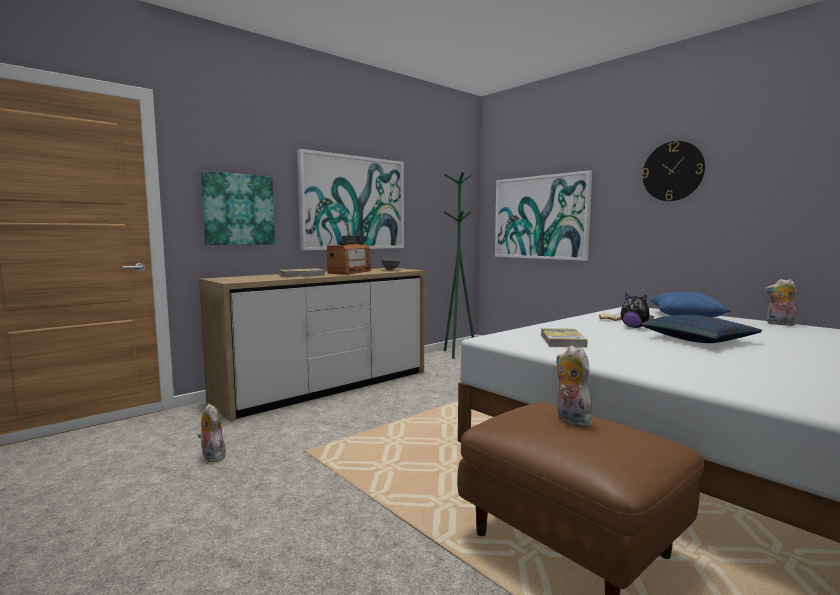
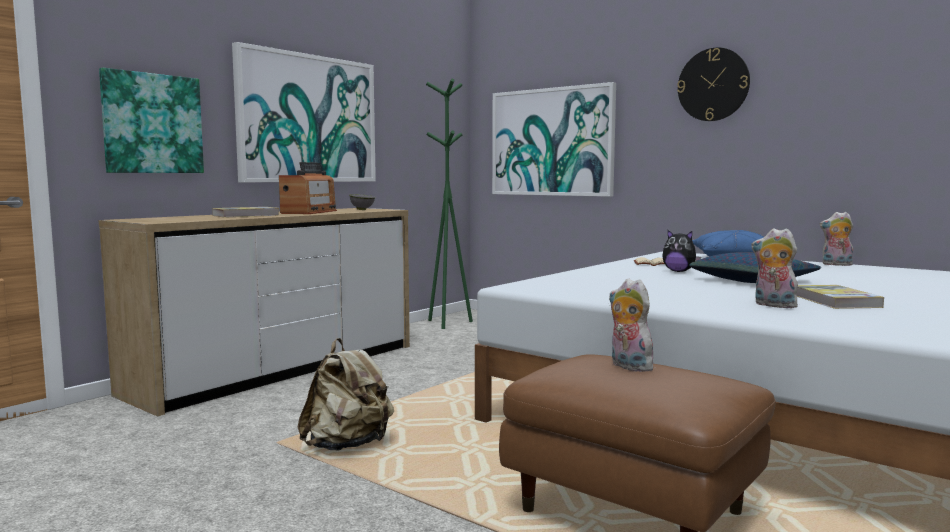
camera: 10 degrees left, 0 degrees up
(211, 457) = (147, 458): plush toy -> plush toy (773, 305)
(355, 457) = (348, 445): none -> beige backpack
(562, 340) = (601, 286): book -> book (835, 301)

